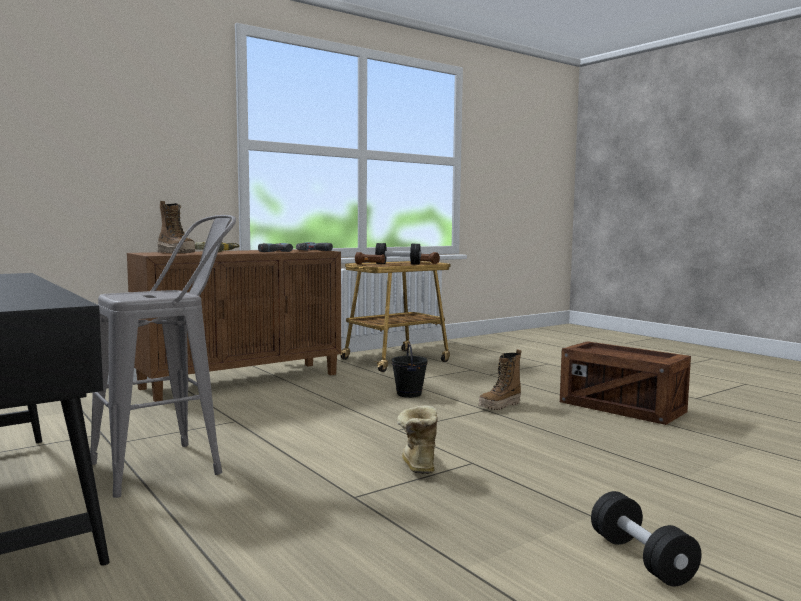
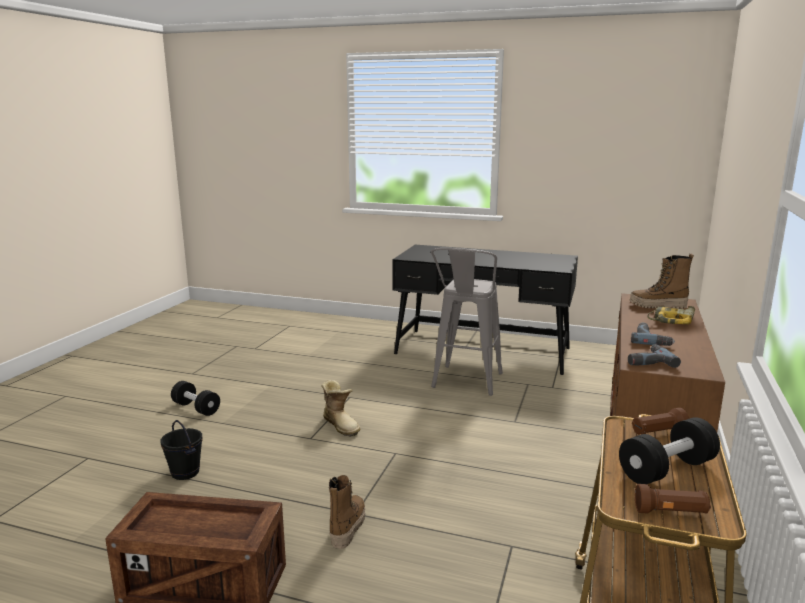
camera: 145 degrees right, 10 degrees up
(408, 394) = (462, 514): black bucket -> black bucket (186, 472)

